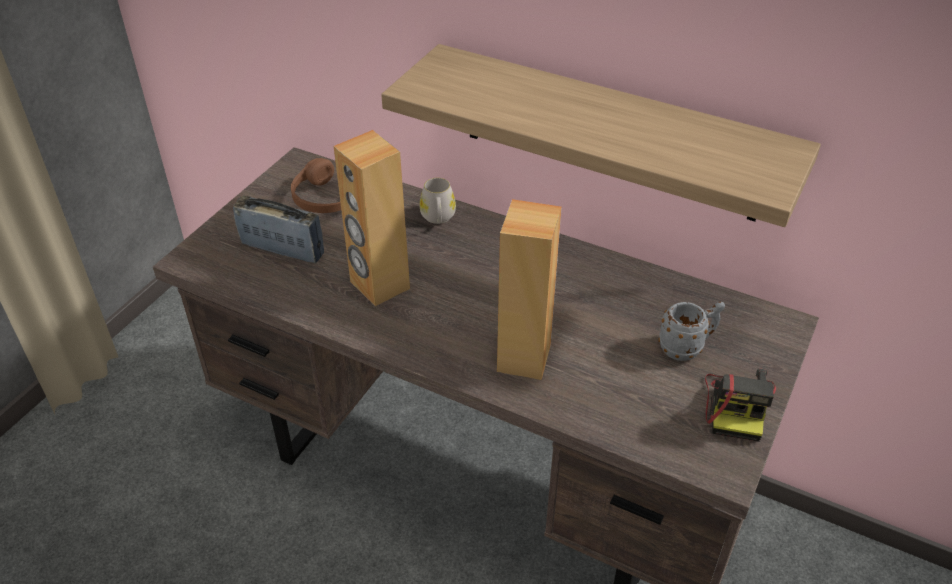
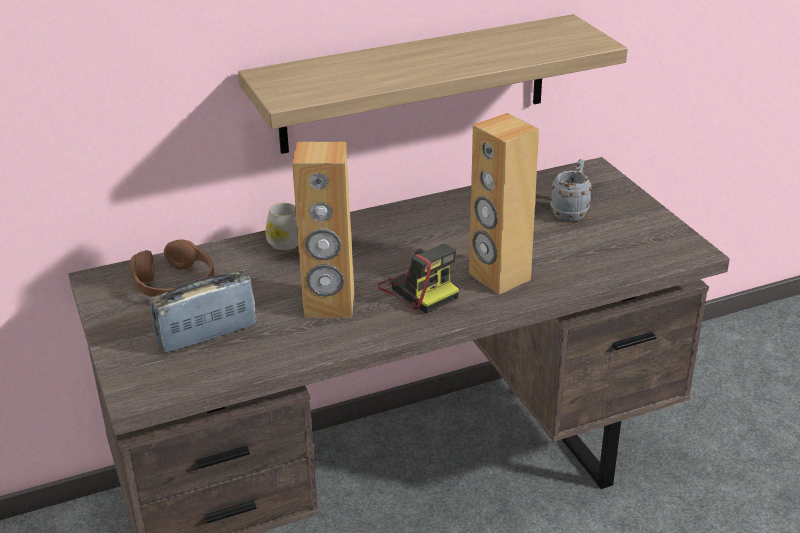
camera: 50 degrees left, 10 degrees down
(737, 406) = (643, 220): camera -> camera (418, 289)

